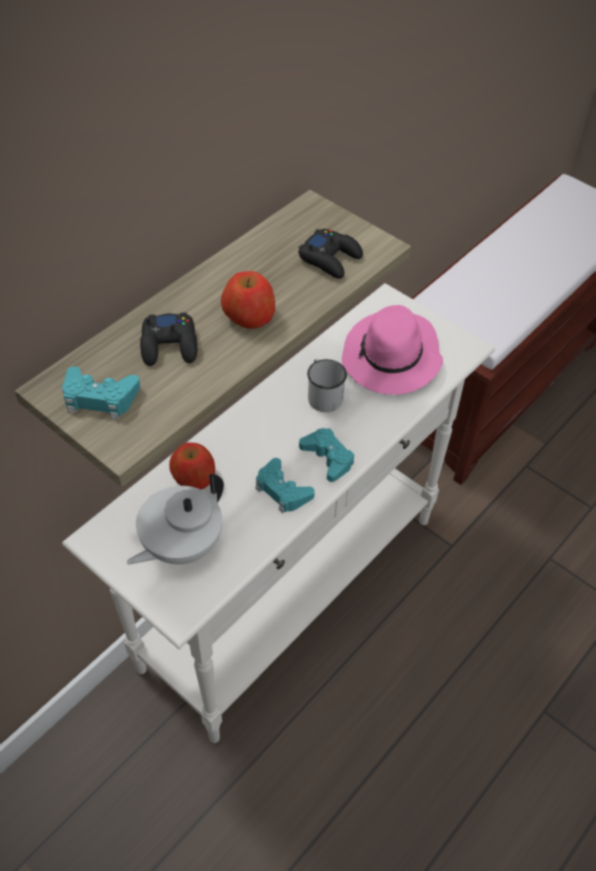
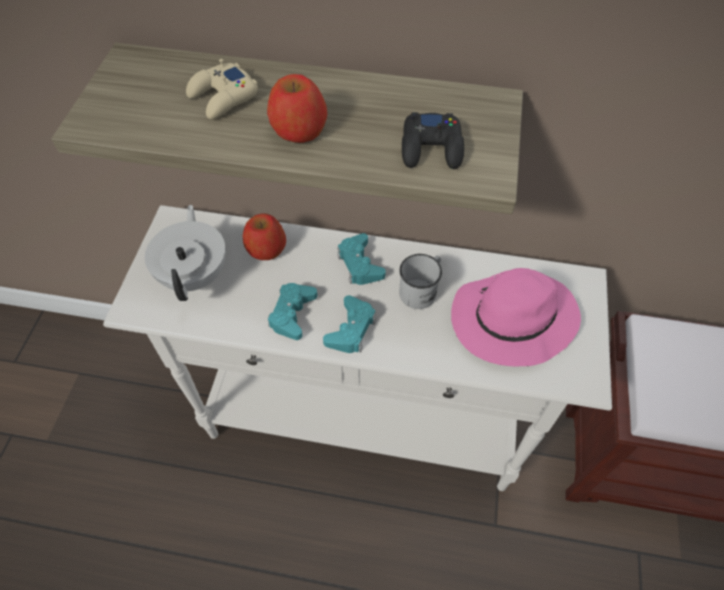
camera: 60 degrees right, 5 degrees up
(100, 398) = (132, 87): turquoise game controller -> turquoise game controller (359, 264)
(170, 345) = (223, 97): black game controller -> beige game controller
(181, 545) = (195, 274): white teapot -> white teapot turned 75 degrees clockwise

